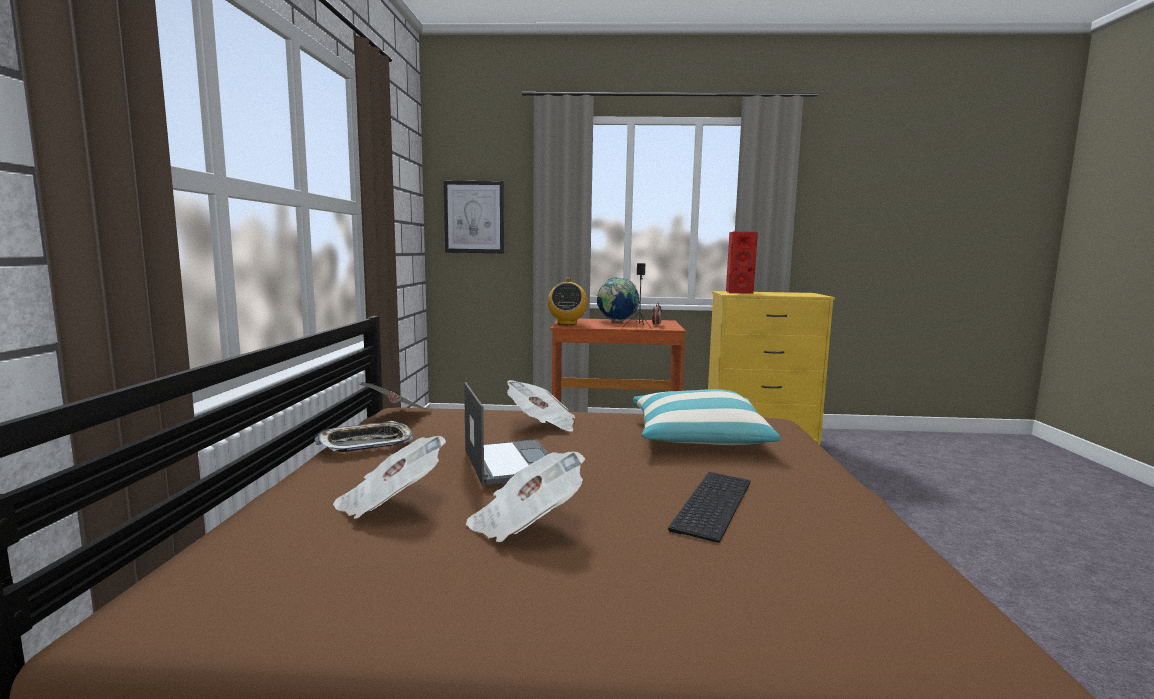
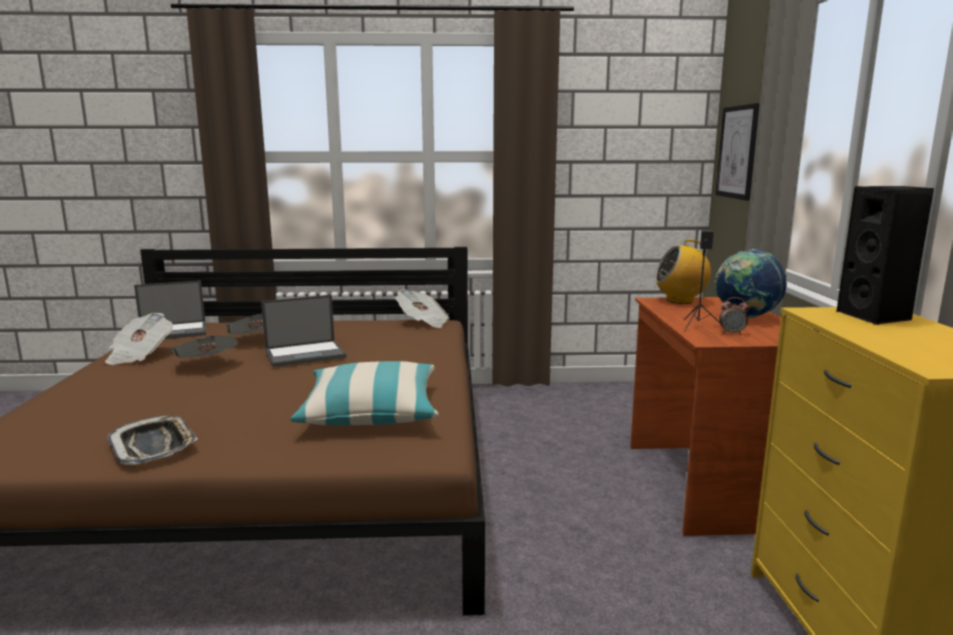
camera: 85 degrees right, 5 degrees up
(225, 597) = (173, 331): none -> laptop
(366, 443) = (357, 324): tray -> tray (154, 446)
(542, 424) = (405, 358): newspaper -> newspaper (139, 355)
(710, 503) = (206, 407): keyboard -> none
(738, 292) = (876, 317): red speaker -> black speaker

